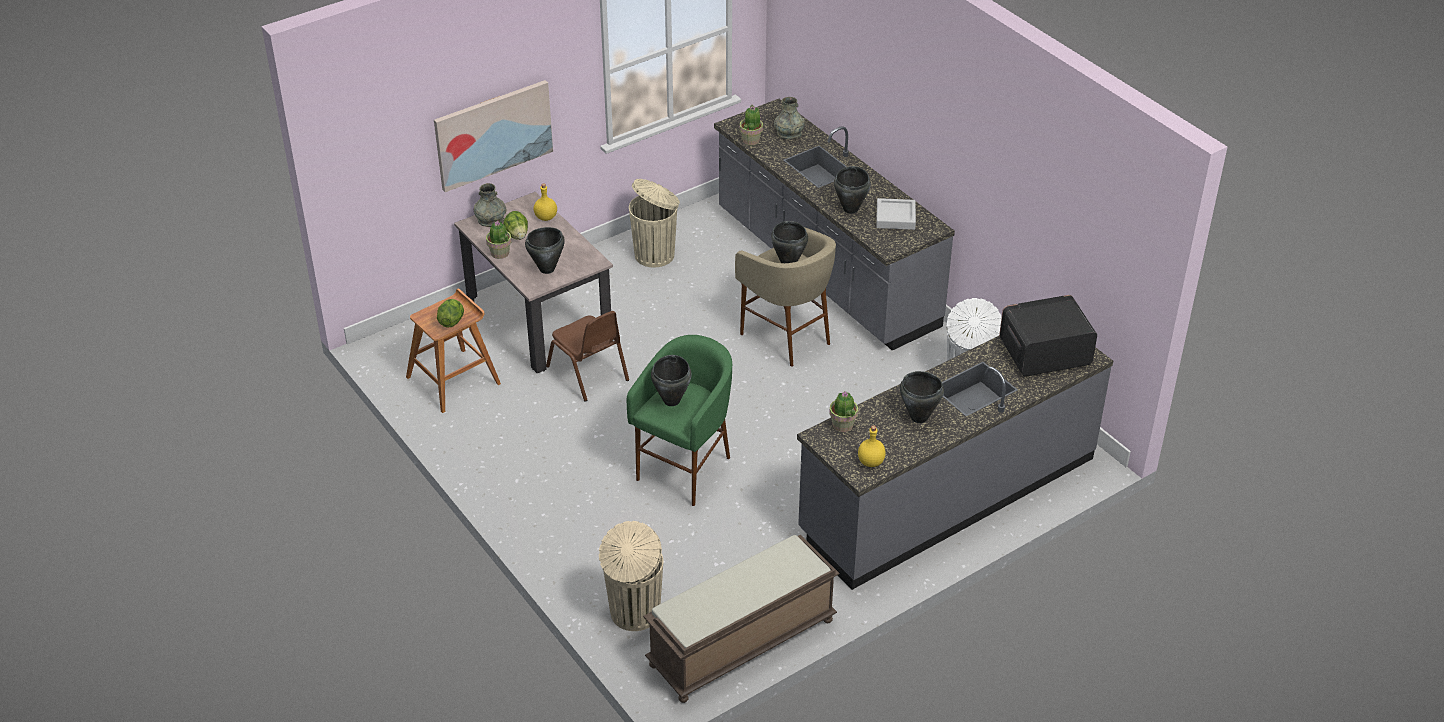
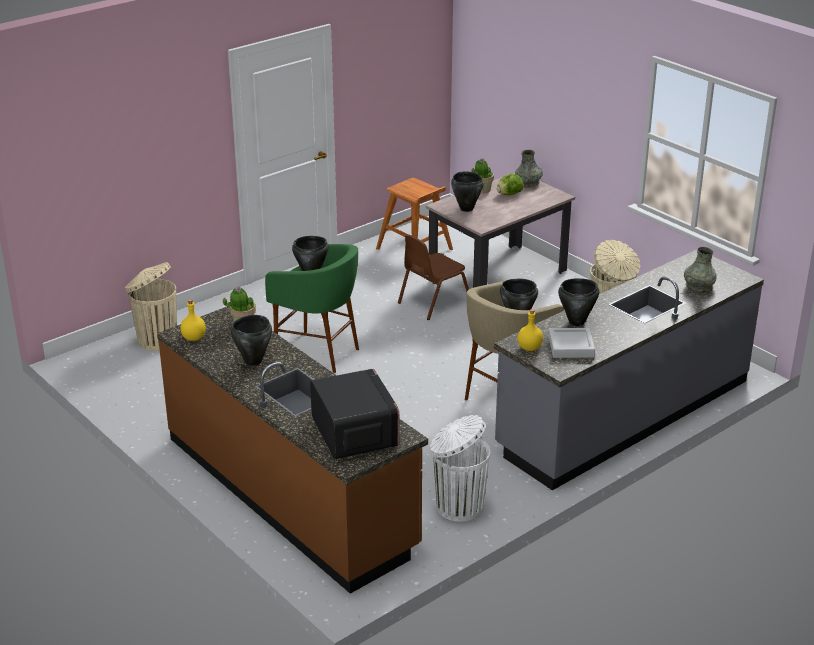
camera: 85 degrees right, 10 degrees down
(452, 321) = (409, 192): lettuce -> none
(493, 134) = (557, 119): picture -> none
(546, 217) = (538, 203): yellow bottle -> yellow bottle (530, 348)
(741, 644) = (117, 388): brown bench -> none
(751, 140) = (676, 268): potted plant -> none
(947, 495) = (290, 492): grey counter -> brown counter

